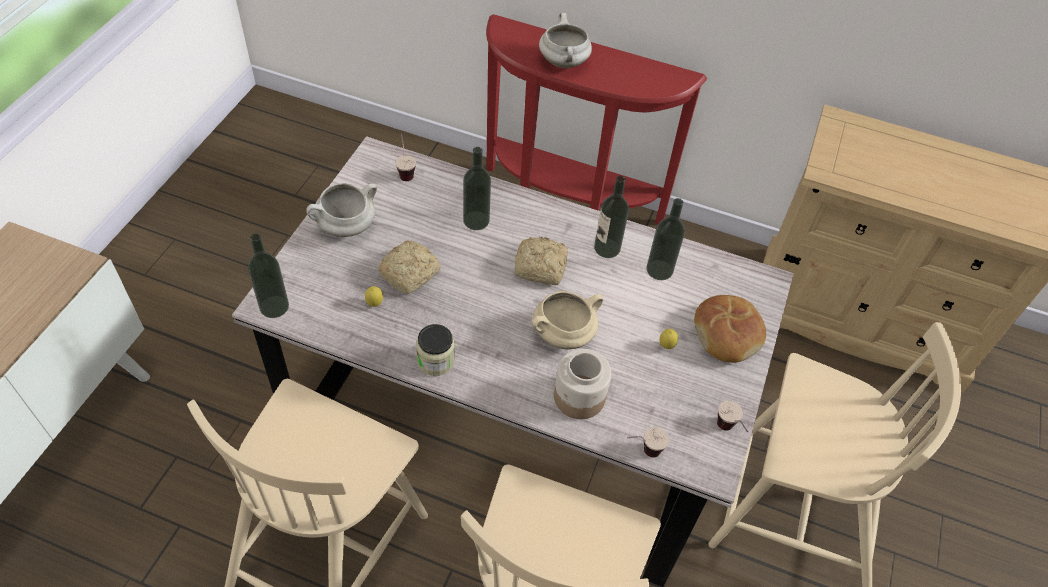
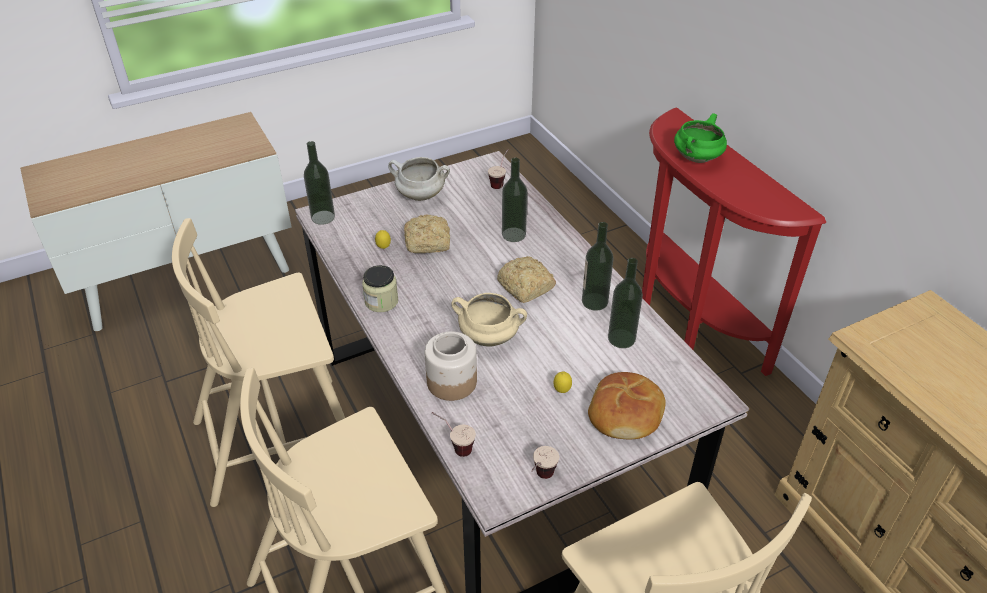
camera: 45 degrees right, 10 degrees down
(564, 63) = (697, 159): white cooking pot -> green cooking pot

